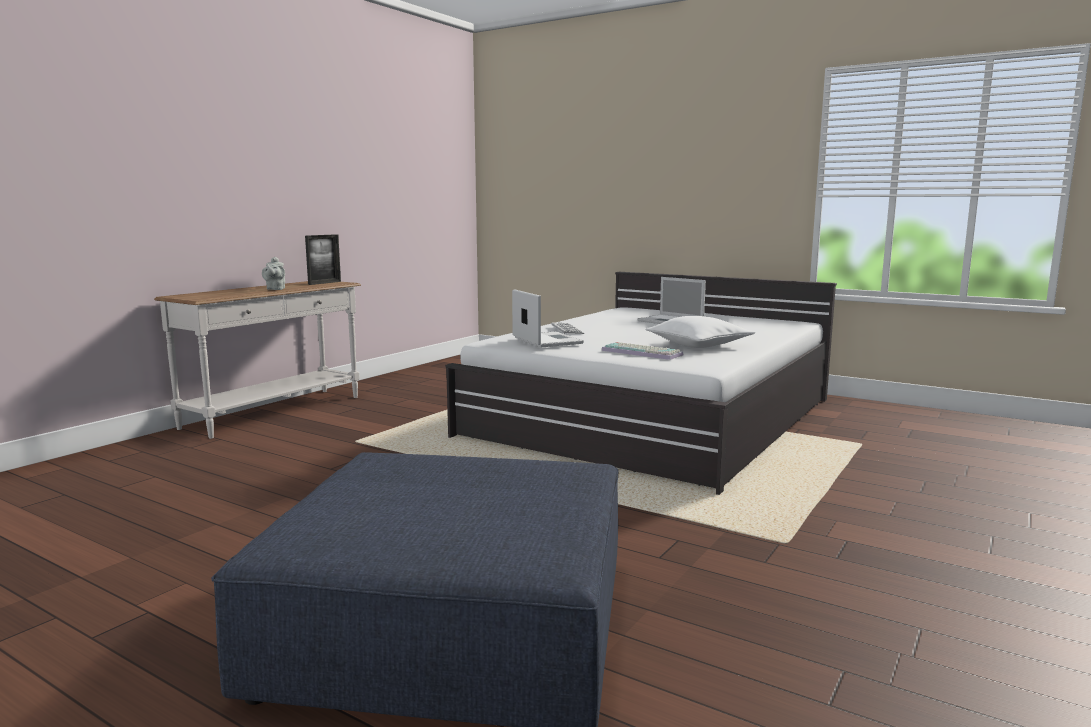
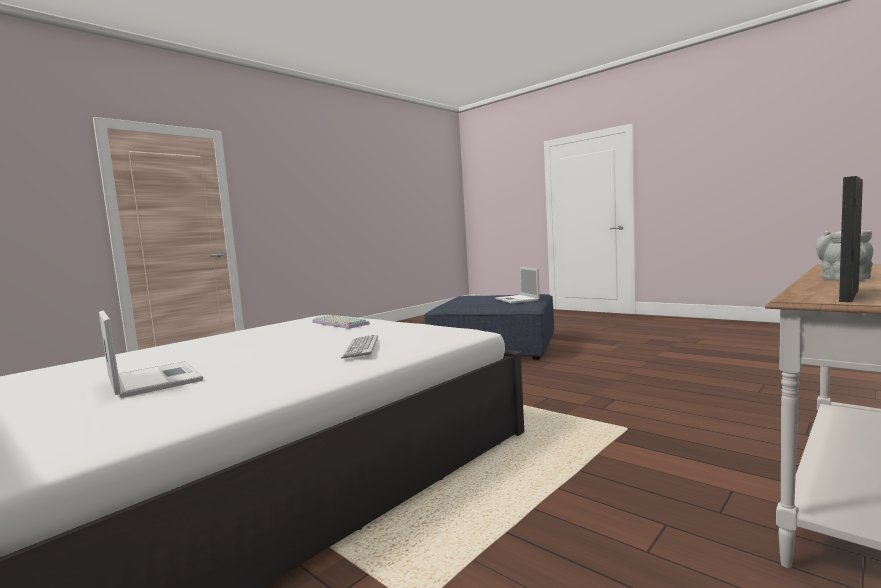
camera: 170 degrees left, 5 degrees down
(546, 340) = (409, 329): laptop -> laptop (517, 299)
(698, 345) = (266, 334): white pillow -> none

